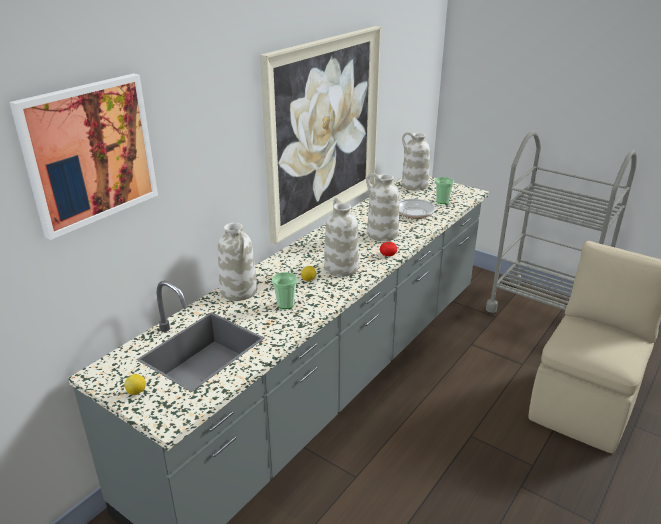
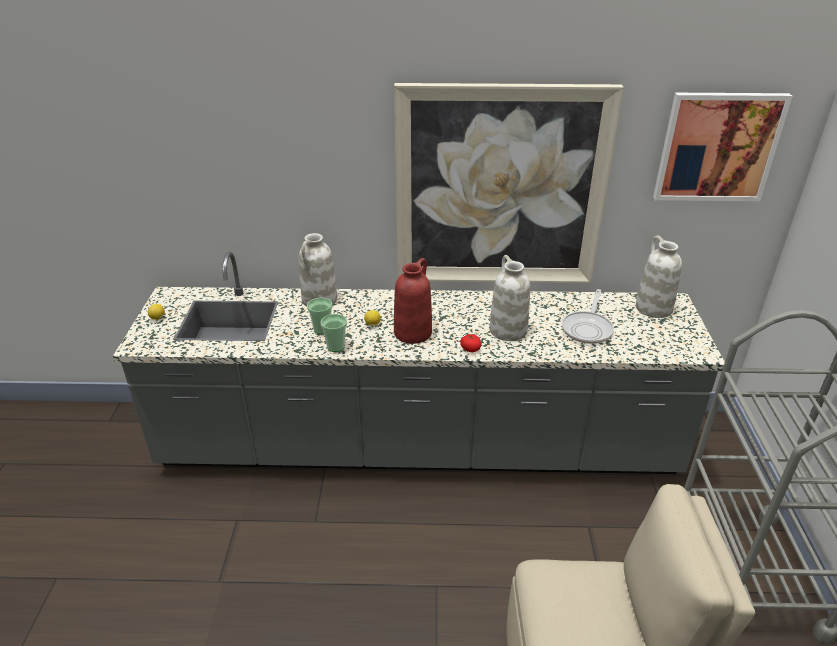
camera: 55 degrees right, 5 degrees up
(89, 153) = (186, 126): picture -> picture (717, 147)
(340, 267) = (413, 332): white vase -> red vase
(442, 201) = (642, 340): cup -> cup (335, 347)

